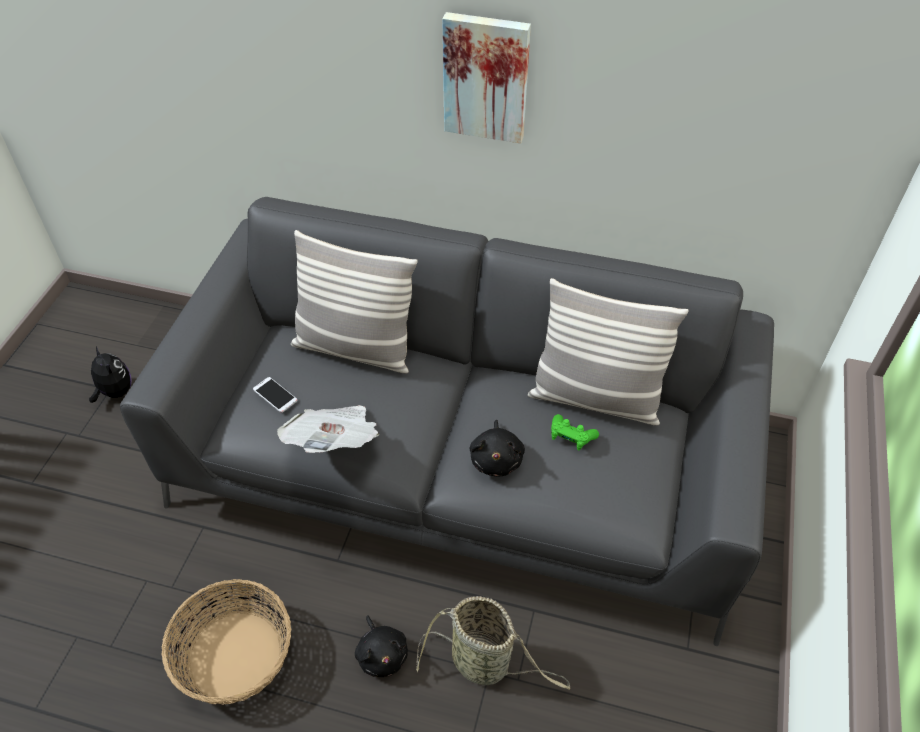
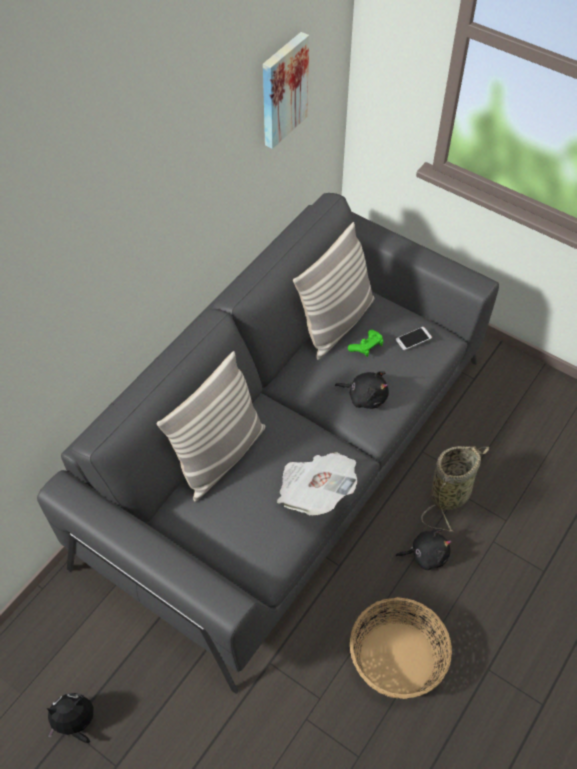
camera: 70 degrees left, 5 degrees up
(275, 395) = (247, 524): phone -> phone (413, 338)
(486, 77) = (164, 207): picture -> picture (282, 90)

